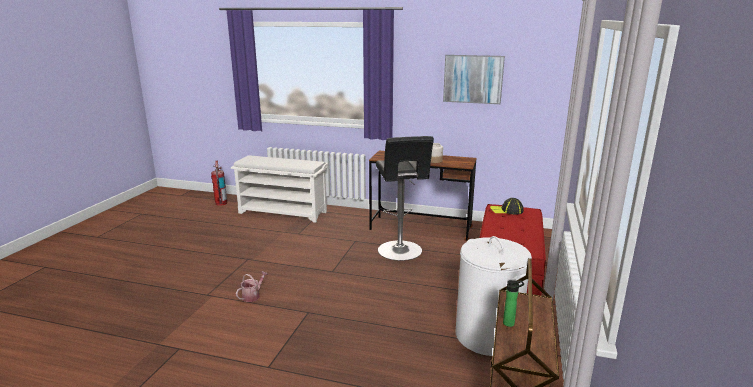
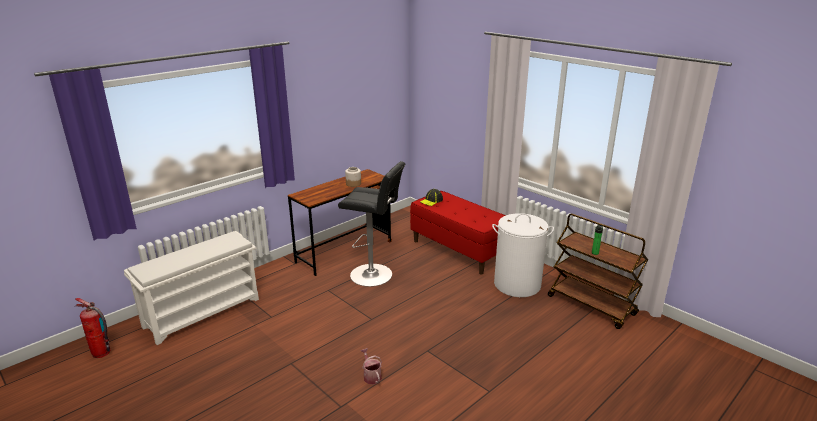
camera: 60 degrees left, 5 degrees up
(473, 79) = (346, 99): picture -> none

